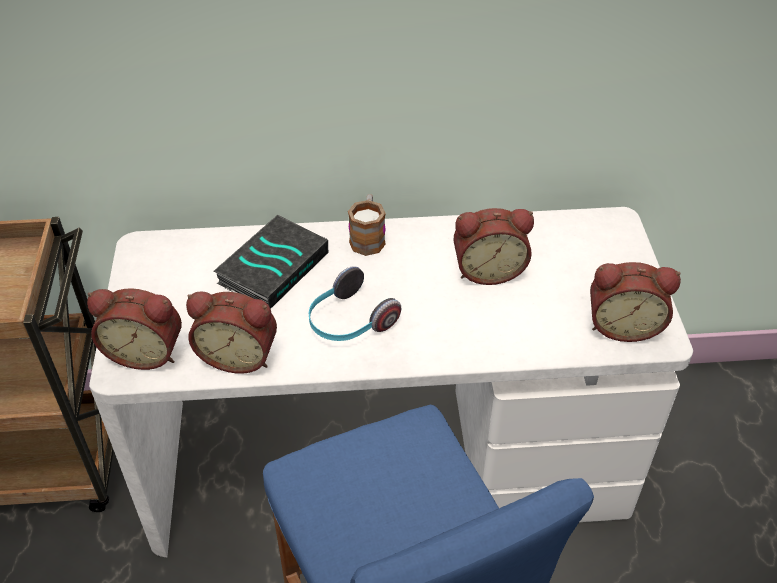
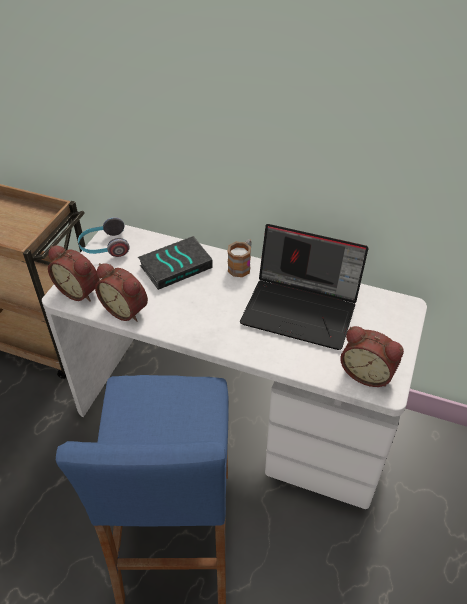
camera: 25 degrees right, 0 degrees up
(349, 322) = (198, 312): headphones -> headphones (104, 247)
(488, 269) = (302, 309): alarm clock -> laptop

